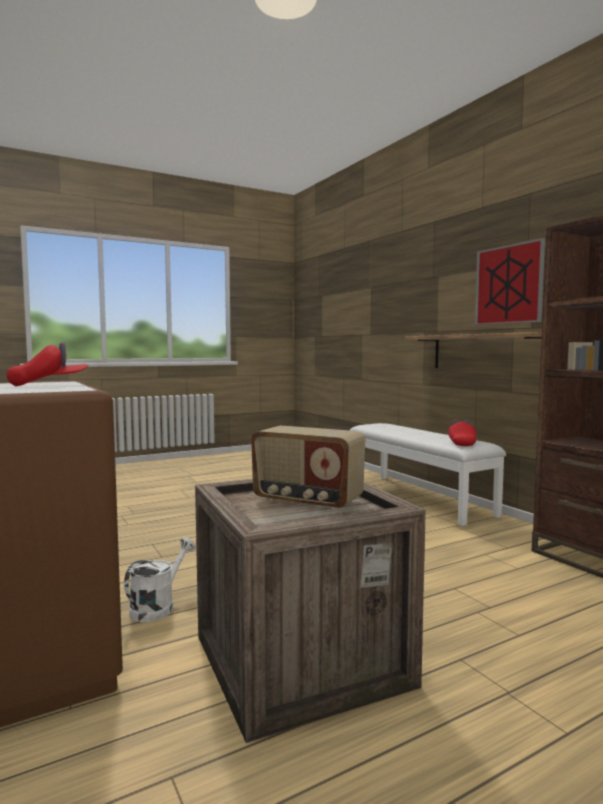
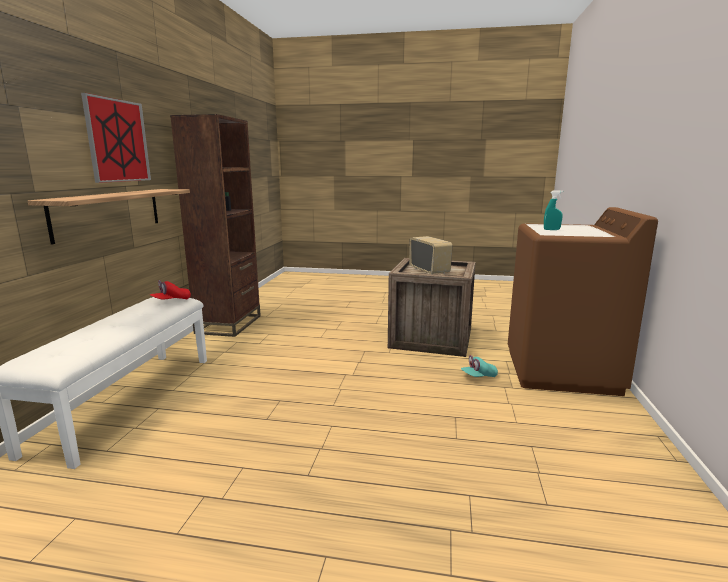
camera: 140 degrees left, 10 degrees up
(49, 385) = (551, 230): red cap -> turquoise spray bottle
(158, 606) = (478, 376): white watering can -> turquoise cap

